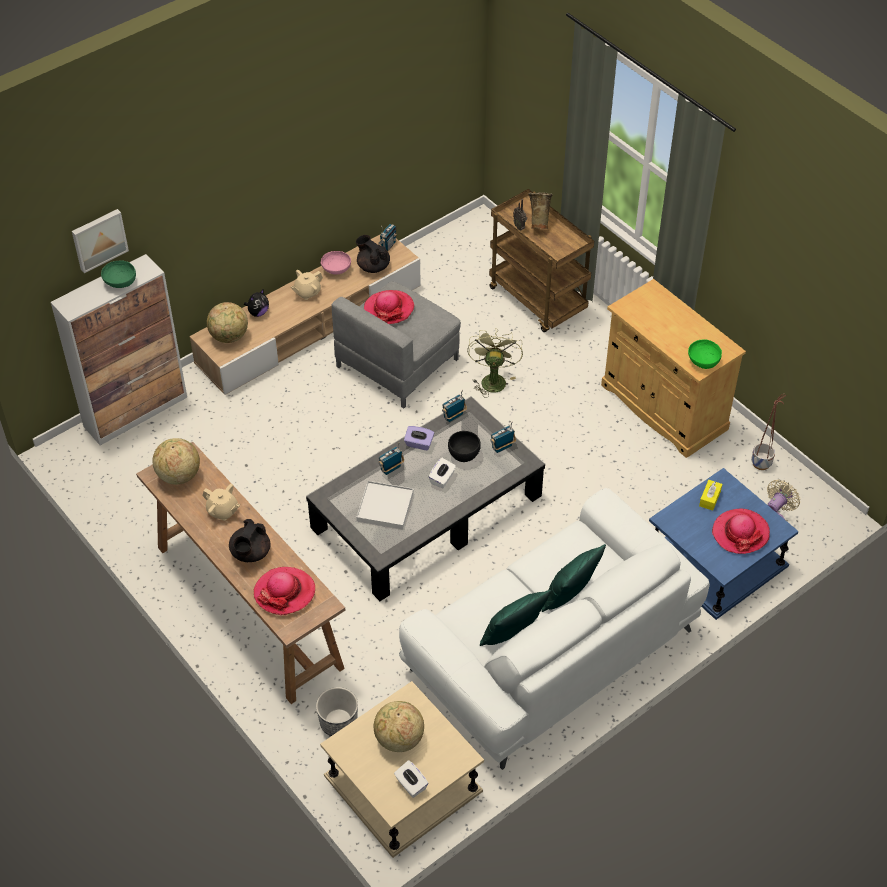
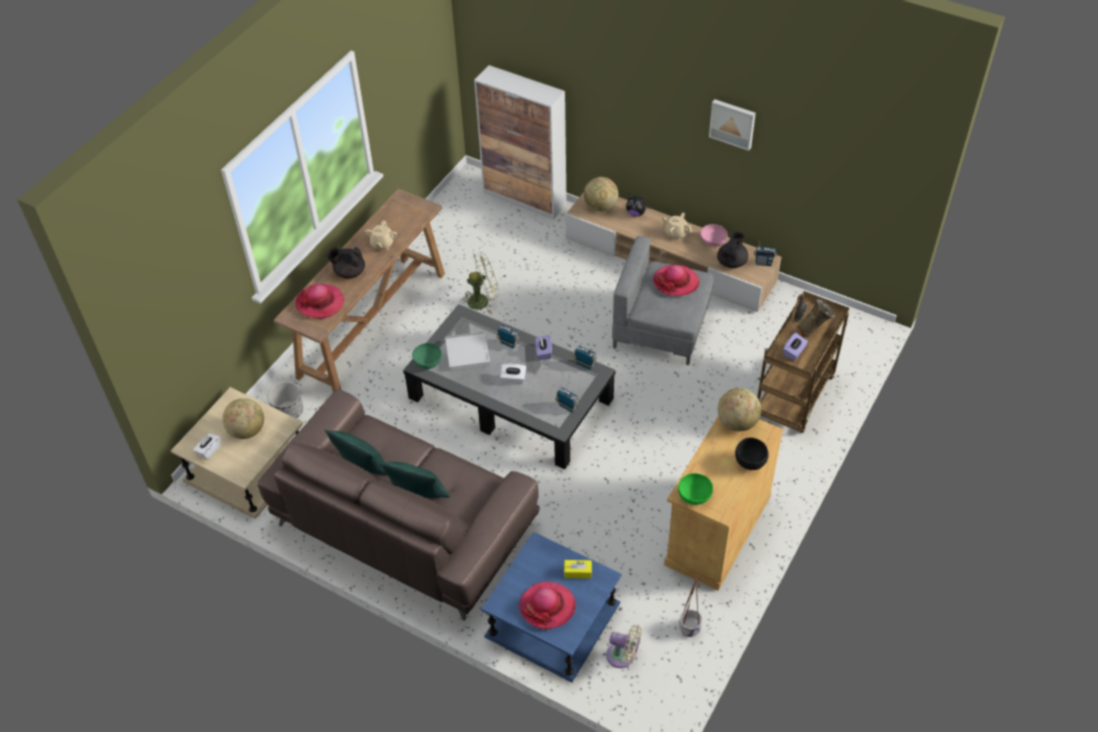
camera: 70 degrees right, 0 degrees up
(99, 239) = (535, 50): picture -> picture (732, 123)
(120, 282) = (527, 89): green bowl -> green bowl (427, 361)
(178, 475) = (405, 210): globe -> globe (737, 422)
(463, 456) = (545, 384): black bowl -> black bowl (749, 462)
(492, 379) = (679, 395): green fan -> green fan (482, 300)
(550, 650) = (404, 523): white sofa -> brown sofa
(557, 245) = (794, 352): none -> purple tissue box

